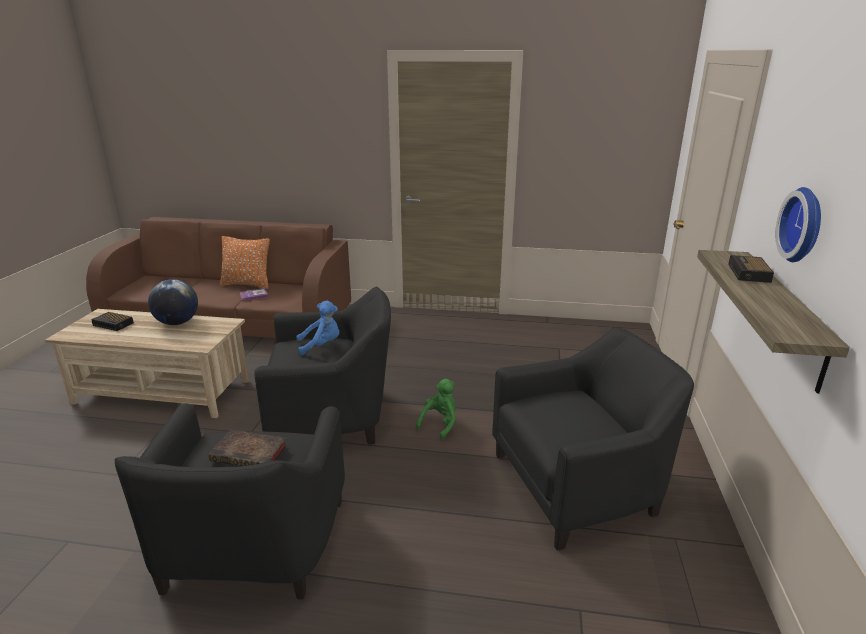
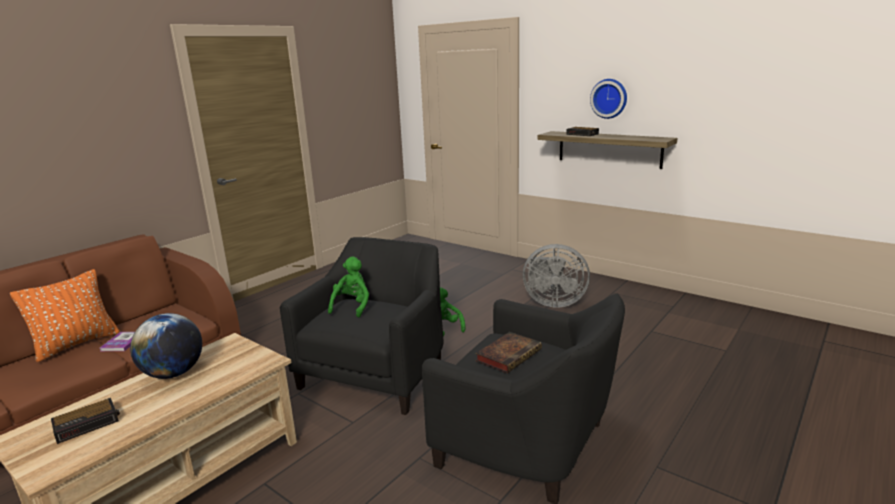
camera: 60 degrees left, 5 degrees down
(321, 345) = (352, 306): blue plush toy -> green plush toy
(579, 485) = (552, 302): black armchair -> grey fan

